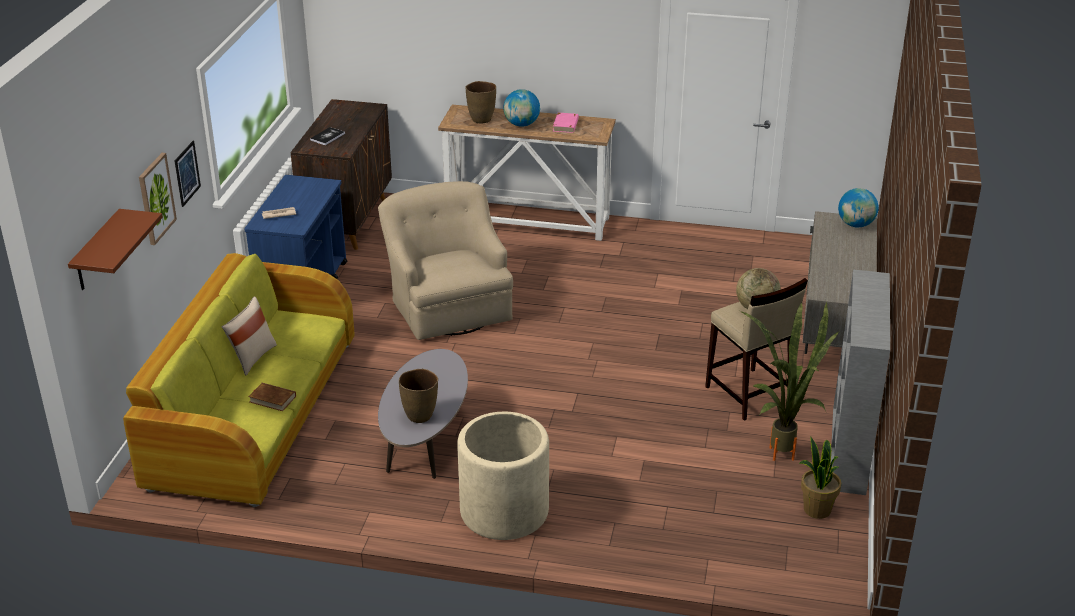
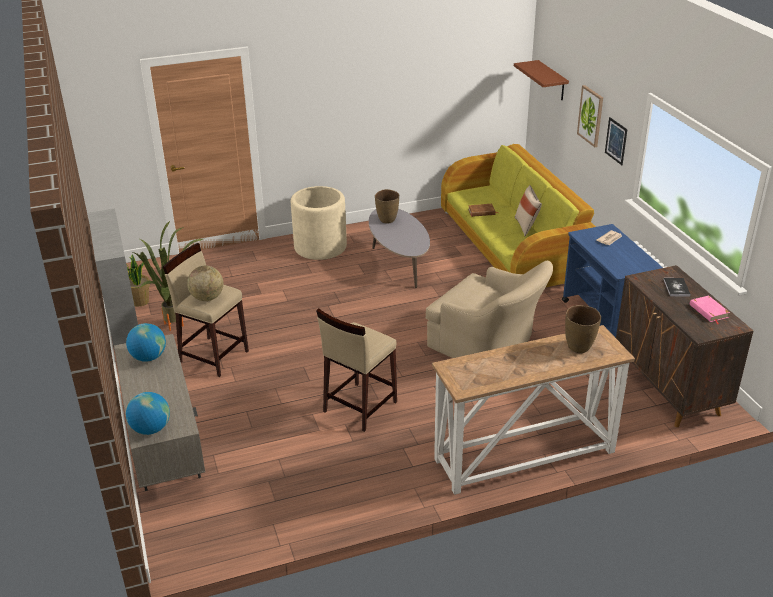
camera: 150 degrees right, 0 degrees up
(522, 124) = (535, 355): globe -> globe (148, 357)
(566, 125) = (494, 370): pink book -> pink book (708, 311)
(629, 296) = (359, 407): none -> beige stool

